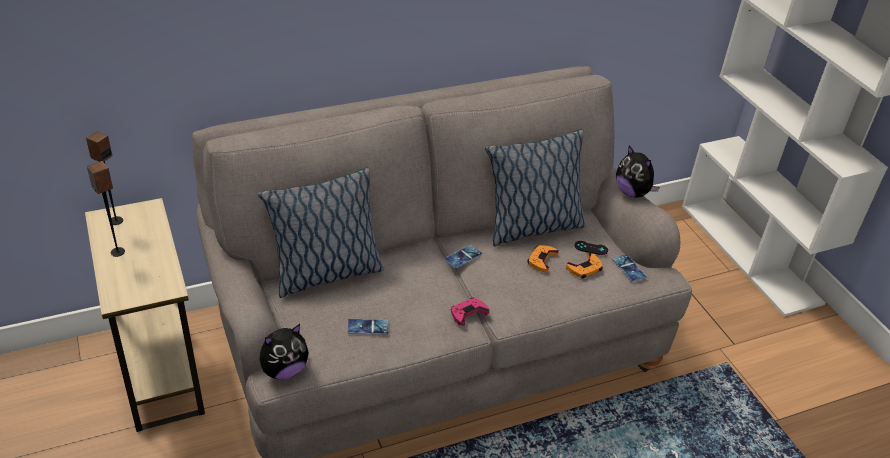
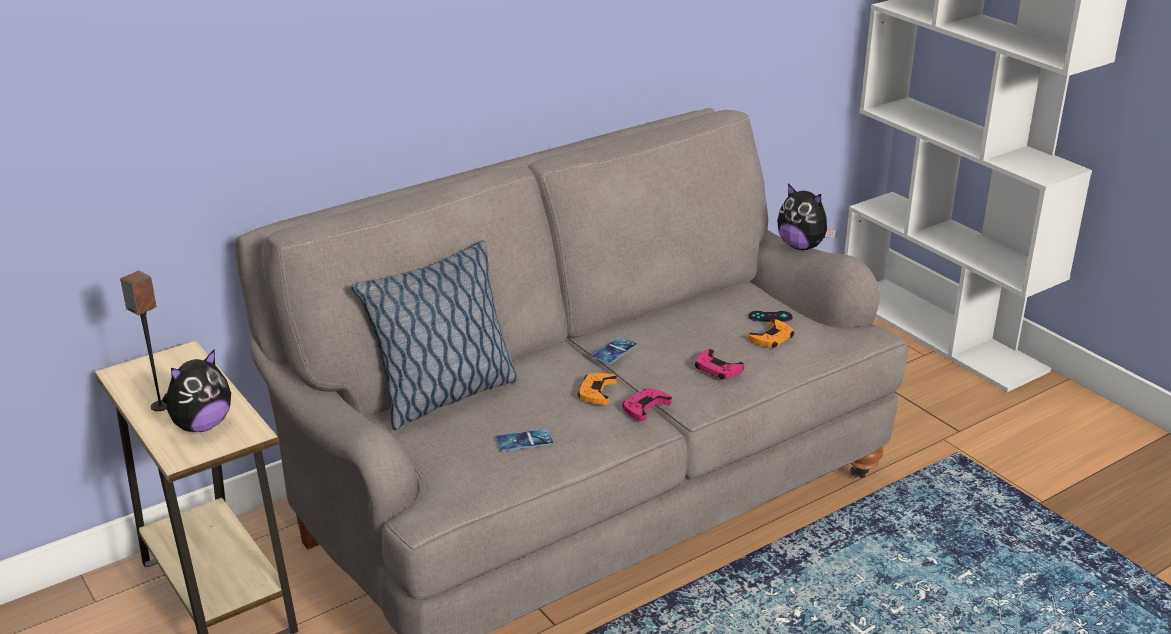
camera: 10 degrees left, 10 degrees down
(116, 220) = (143, 373): speaker -> none
(284, 370) = (432, 506): plush toy -> plush toy (201, 425)
(532, 228) = (688, 308): pillow -> none
(533, 289) = (717, 369): none -> pink game controller
(542, 260) = (715, 337): orange game controller -> orange game controller (596, 392)
(629, 268) = (824, 330): phone -> none

